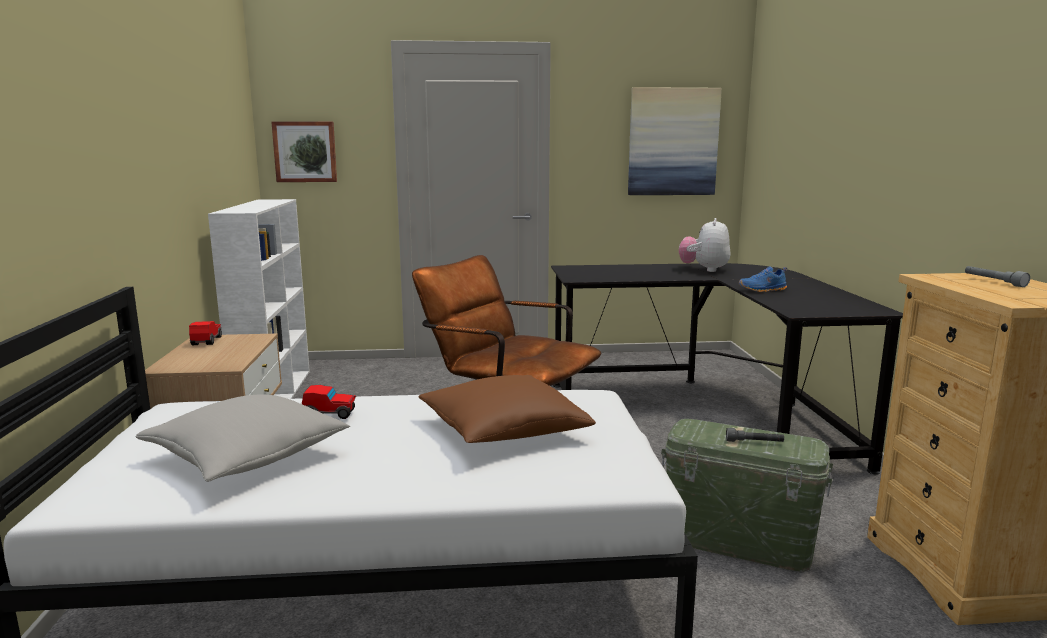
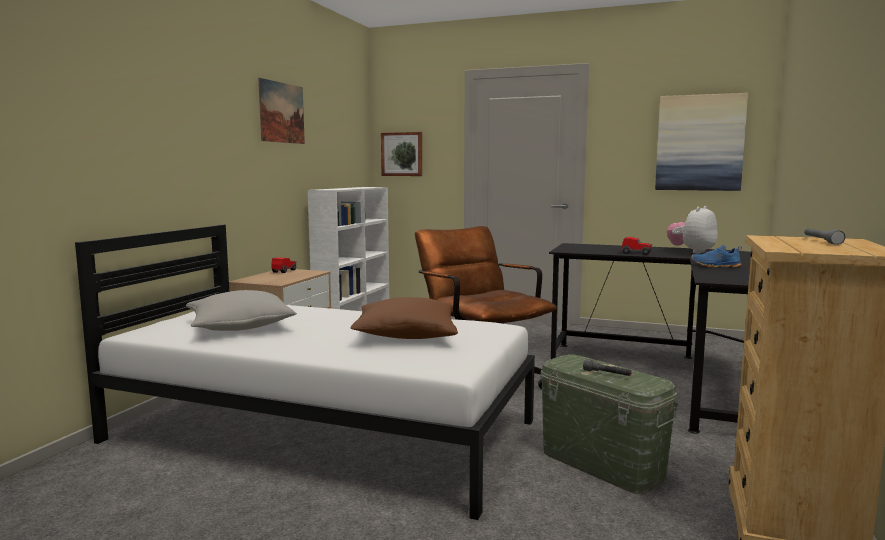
camera: 25 degrees right, 5 degrees down
(167, 98) = (282, 112): none -> picture
(330, 414) = (311, 314): toy car -> toy car (636, 253)

